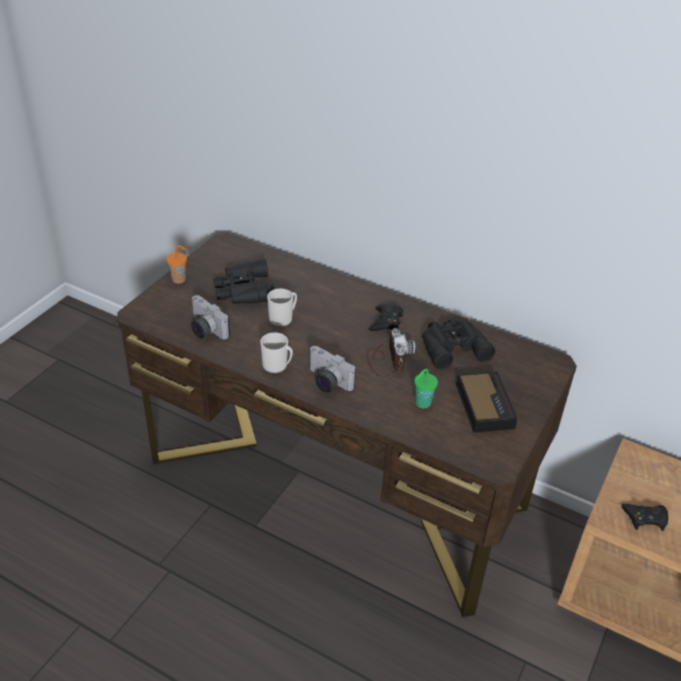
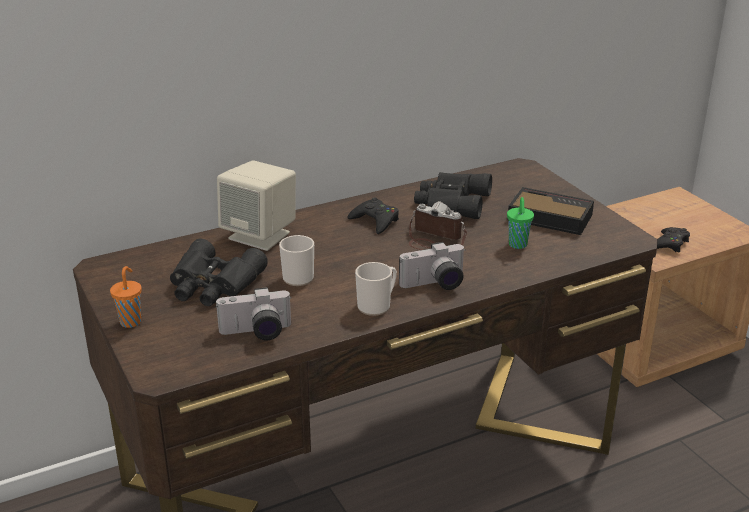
camera: 55 degrees left, 10 degrees down
(316, 282) = (260, 236): none -> beige speaker

